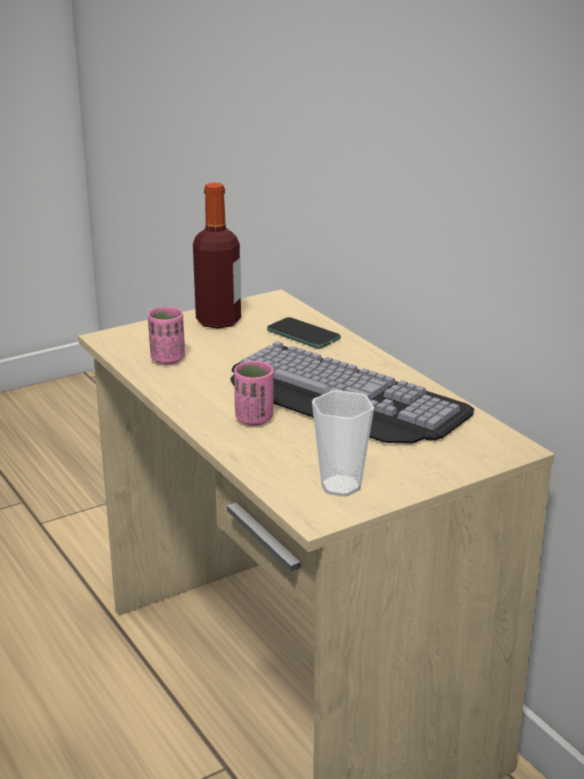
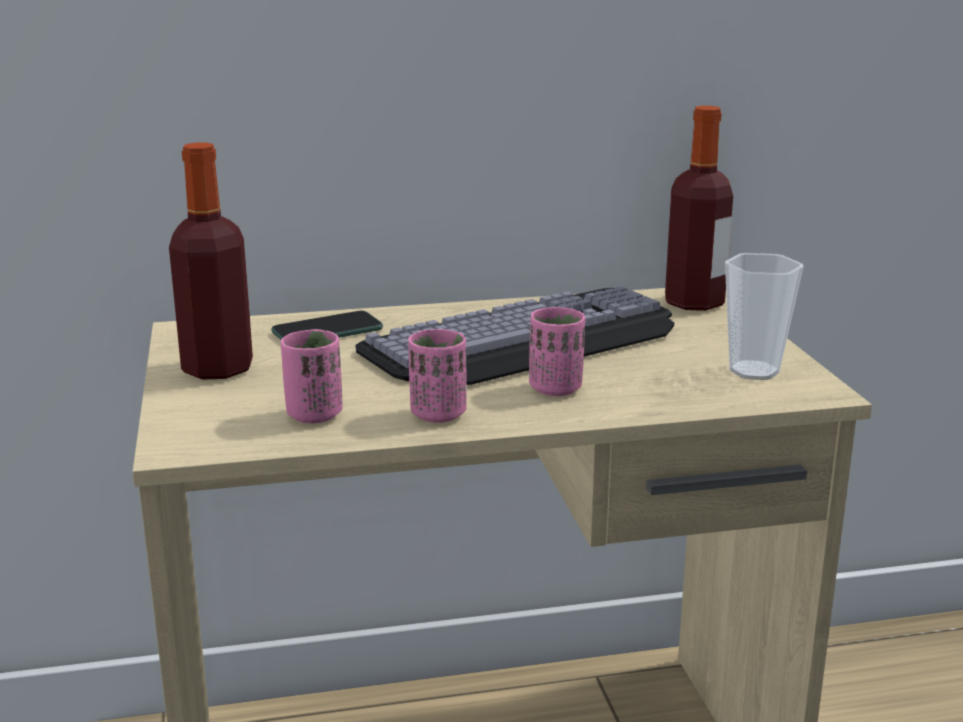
camera: 70 degrees left, 5 degrees down
(189, 391) = (438, 414): none -> pink cup
(486, 447) = (694, 302): none -> bottle

